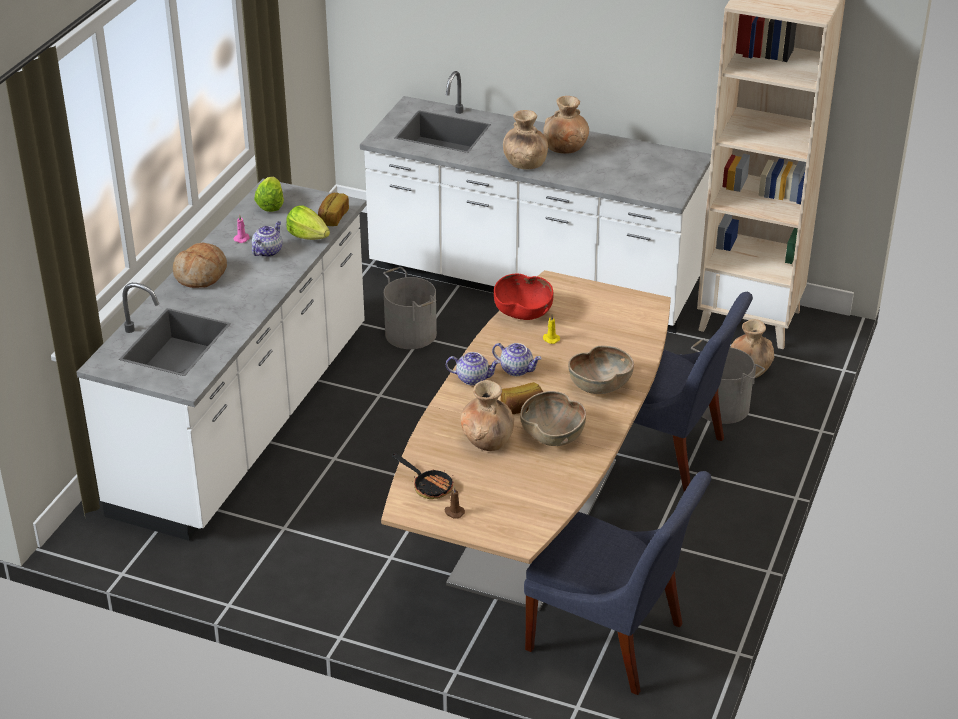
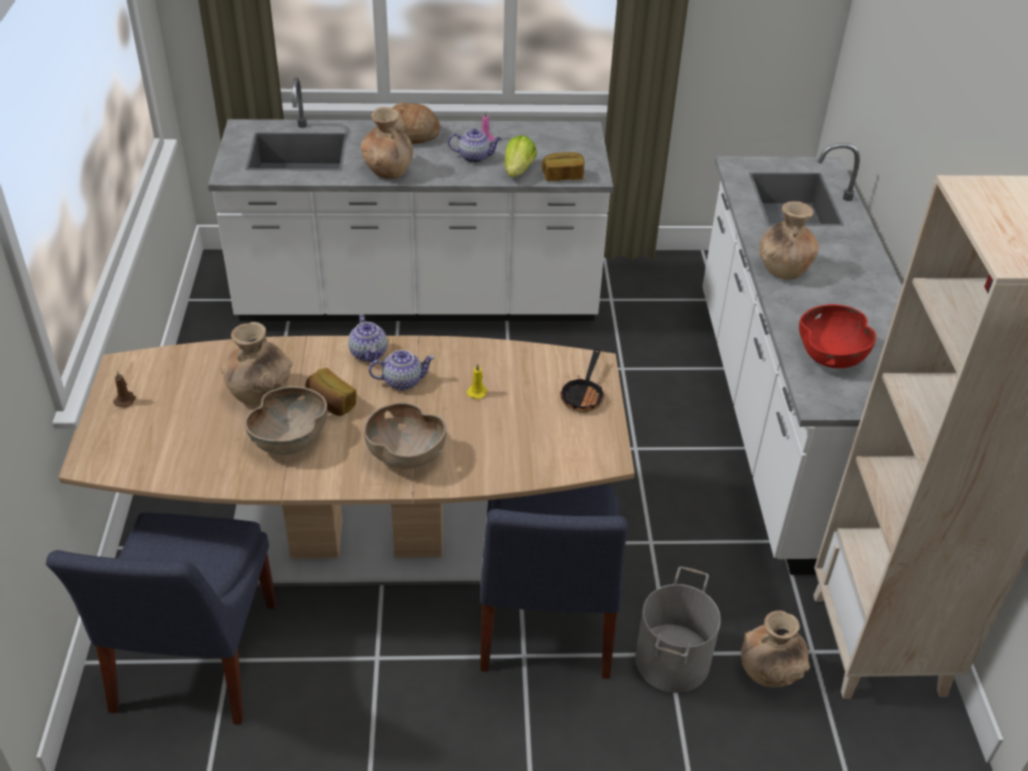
camera: 65 degrees right, 5 degrees up
(271, 205) = (556, 137): lettuce -> none
(411, 333) = (623, 360): grey bucket -> none
(428, 485) = (166, 371): frying pan -> frying pan (584, 395)
(517, 369) = (403, 381): teapot -> teapot turned 105 degrees counterclockwise
(523, 312) = (517, 358): red bowl -> red bowl (831, 355)
(565, 148) = (848, 290): brown vase -> brown vase (388, 171)

